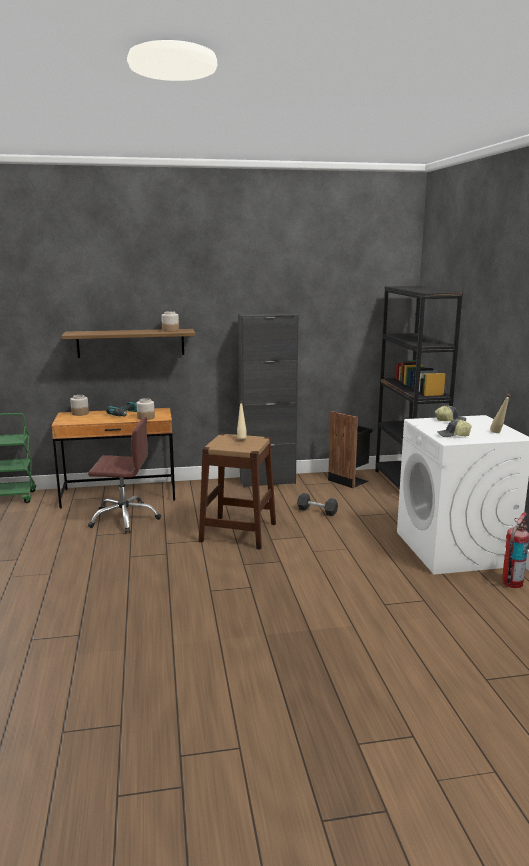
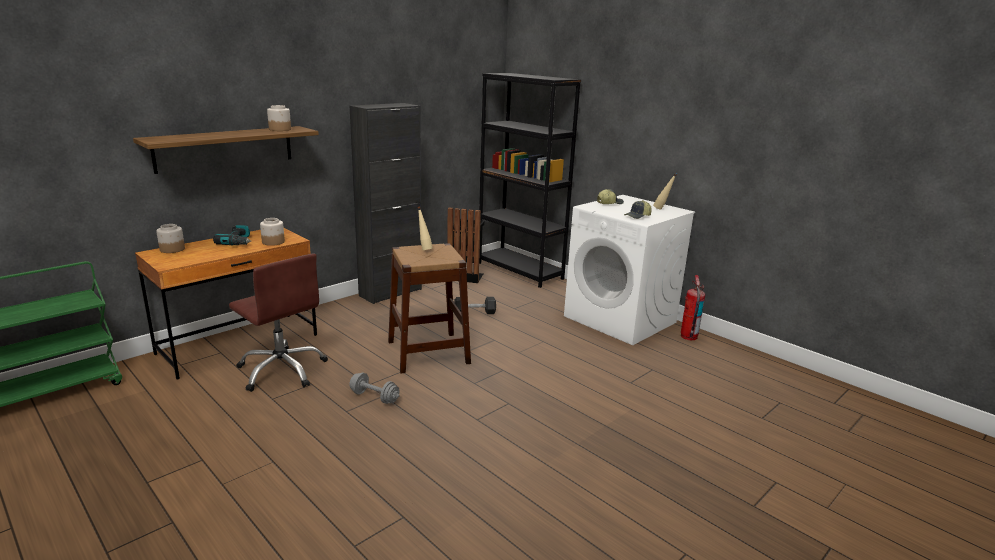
camera: 35 degrees left, 5 degrees up
(124, 518) = (282, 370): brown office chair -> brown office chair turned 75 degrees clockwise
(159, 553) = (374, 397): none -> grey dumbbell

